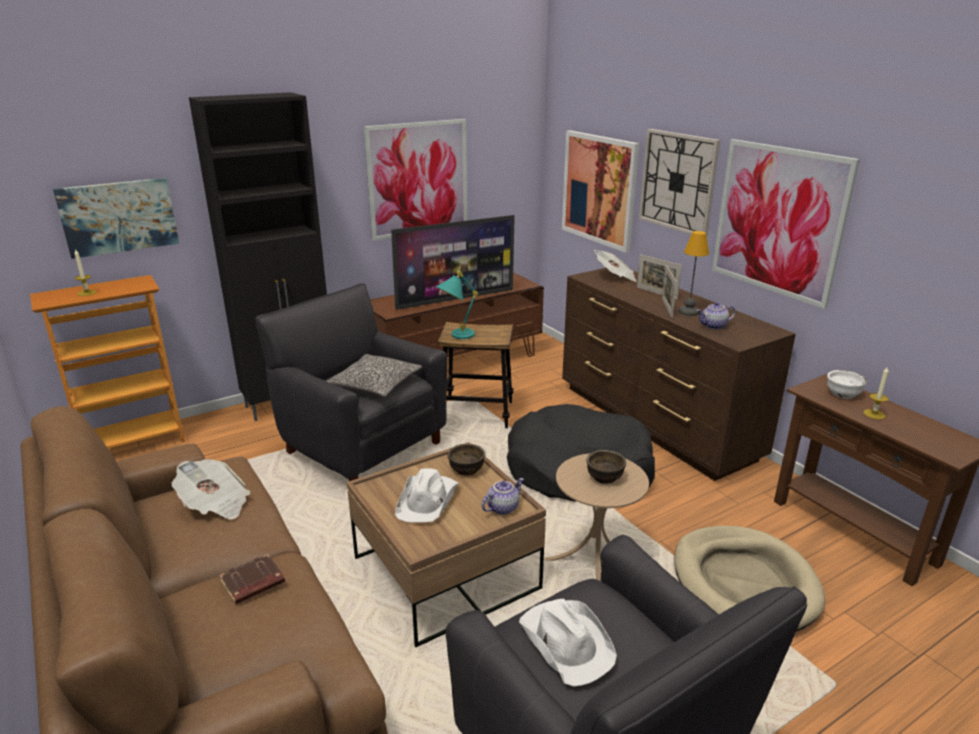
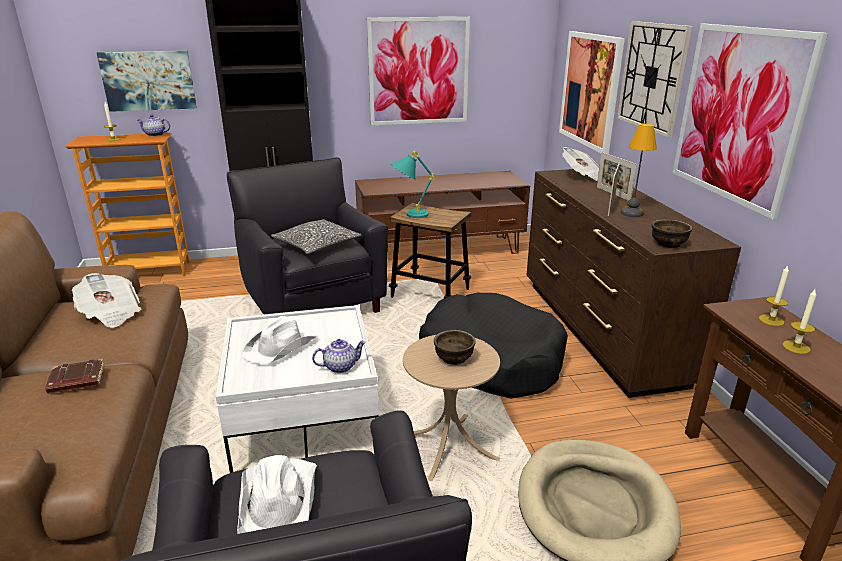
camera: 20 degrees right, 0 degrees up
(445, 573) = (304, 422): brown coffee table -> white coffee table
(455, 299) = (438, 186): television -> none
(467, 469) = (337, 328): brown bowl -> brown bowl (668, 244)
(714, 326) = (647, 229): teapot -> teapot (155, 135)
(843, 394) = (771, 320): white bowl -> candle

